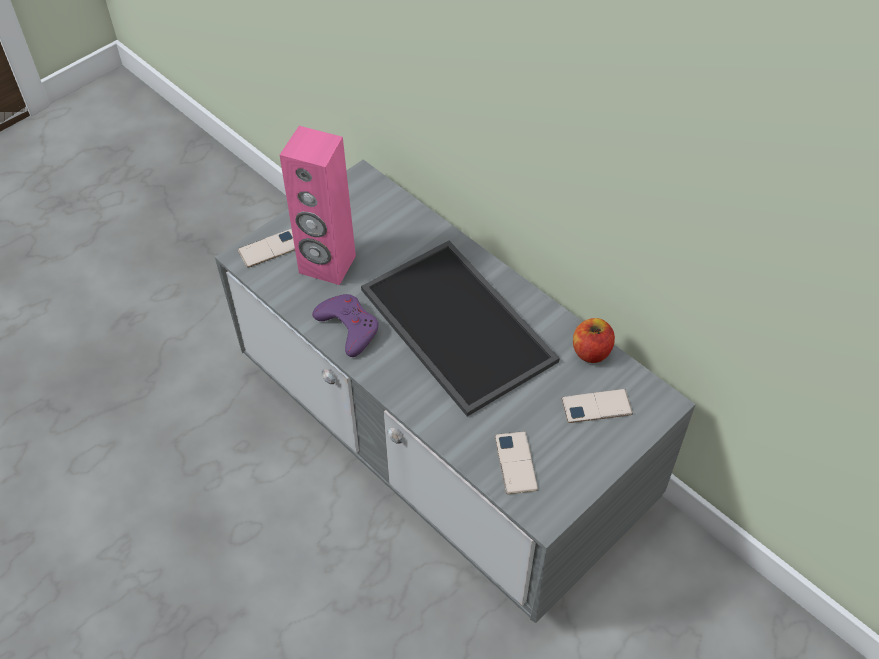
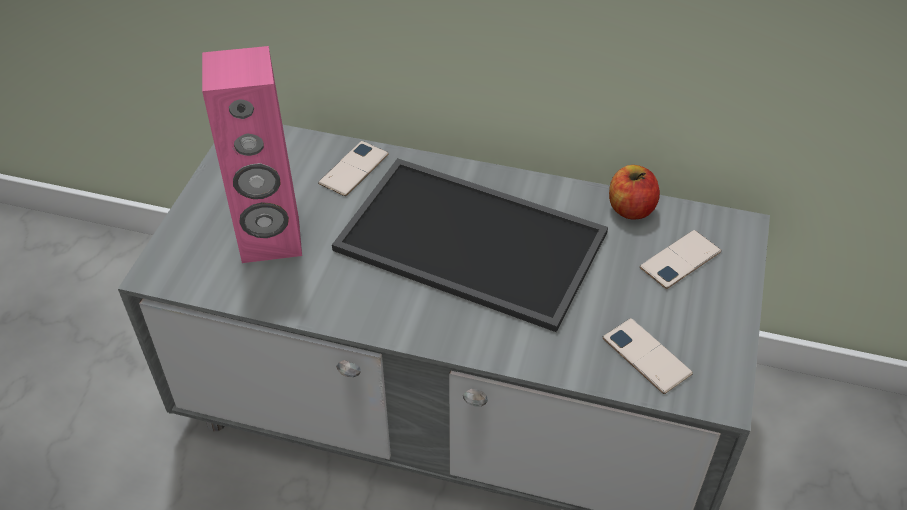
camera: 30 degrees left, 5 degrees down
(269, 249) = (185, 251): phone -> phone (354, 169)
(348, 327) = (347, 297): purple game controller -> none

